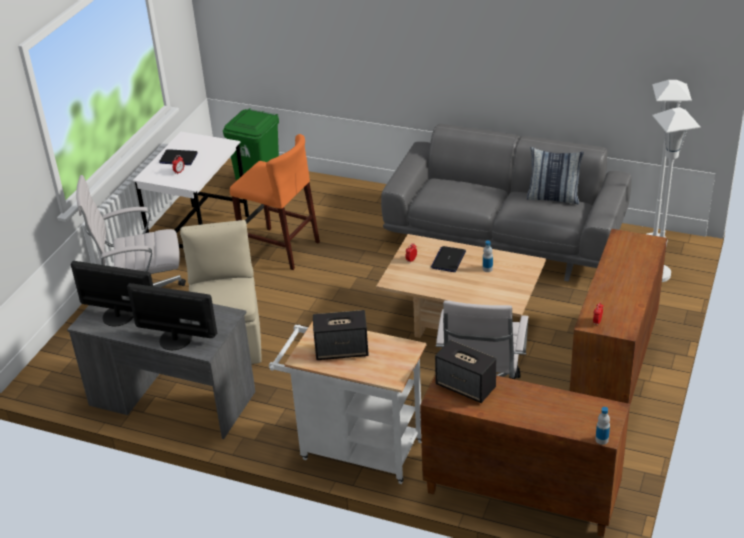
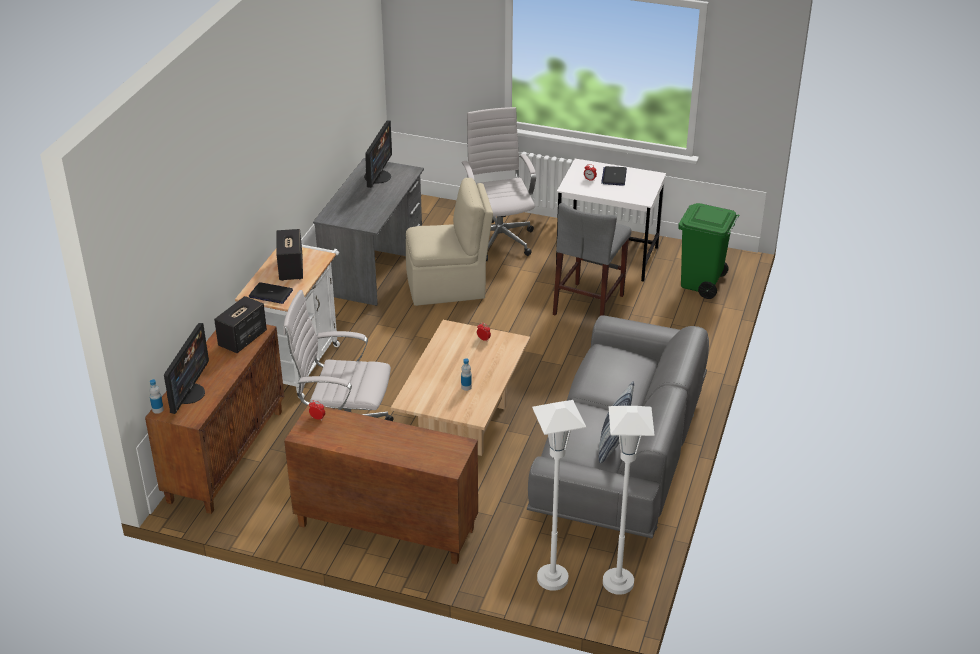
camera: 85 degrees right, 0 degrees up
(175, 338) = (344, 204): monitor -> monitor (188, 393)
(280, 248) = (589, 305): orange stool -> grey stool
(448, 260) = (483, 362): laptop -> laptop (271, 294)

